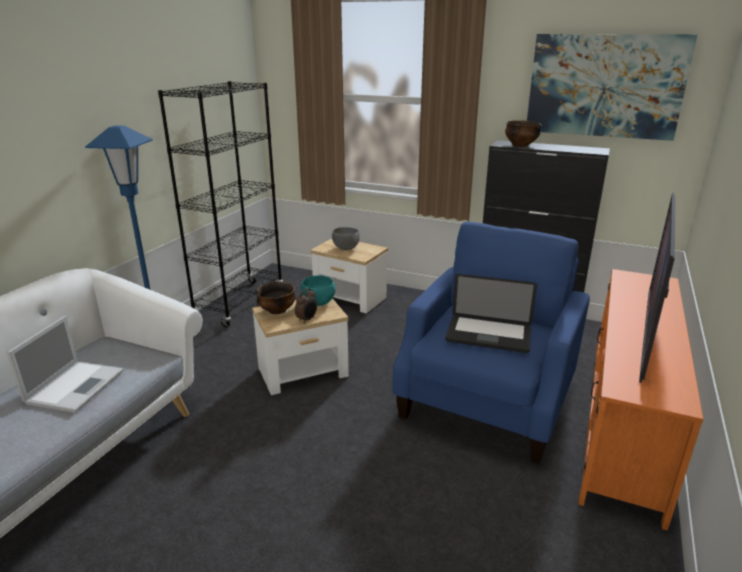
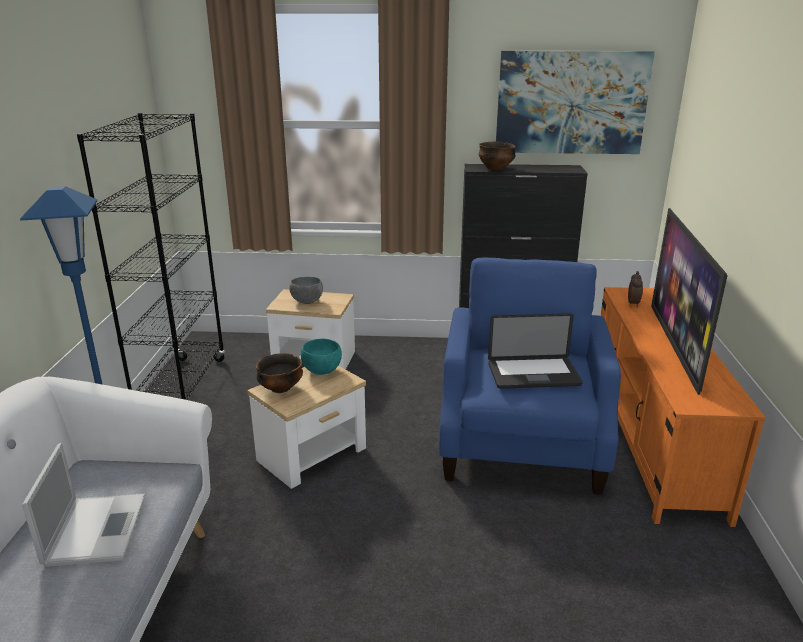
camera: 20 degrees left, 0 degrees up
(307, 320) = (323, 392): alarm clock -> alarm clock (633, 304)

